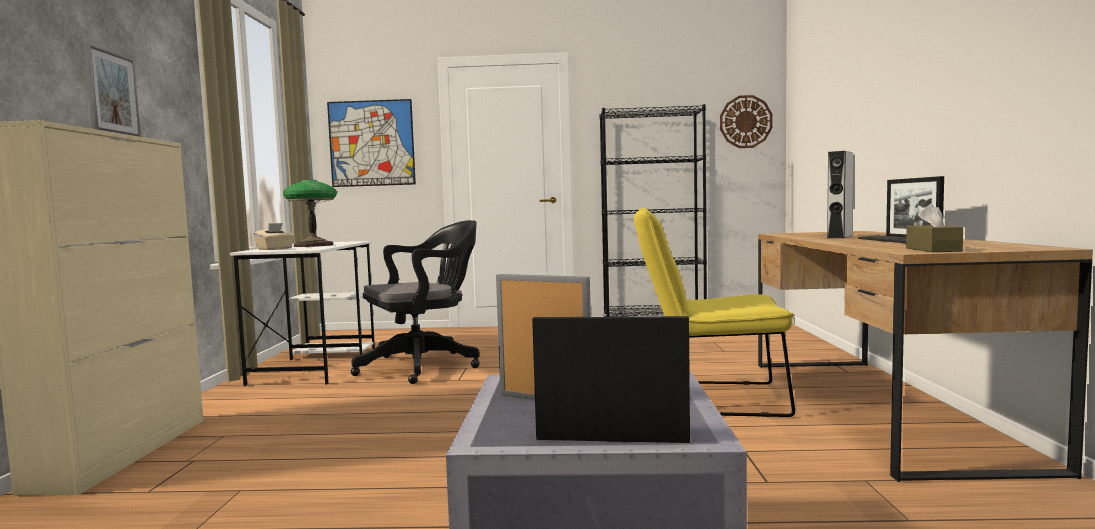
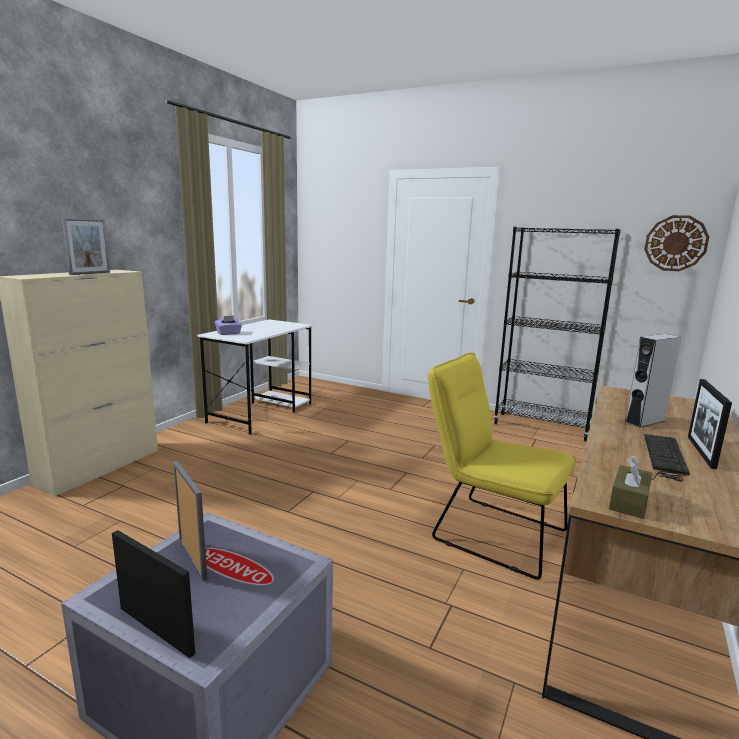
camera: 25 degrees right, 10 degrees up
(275, 249) = (228, 333): beige tissue box -> purple tissue box
(313, 245) = (261, 329): table lamp -> none
(371, 143) = (337, 240): picture -> none
(424, 366) = (323, 431): black office chair -> none

